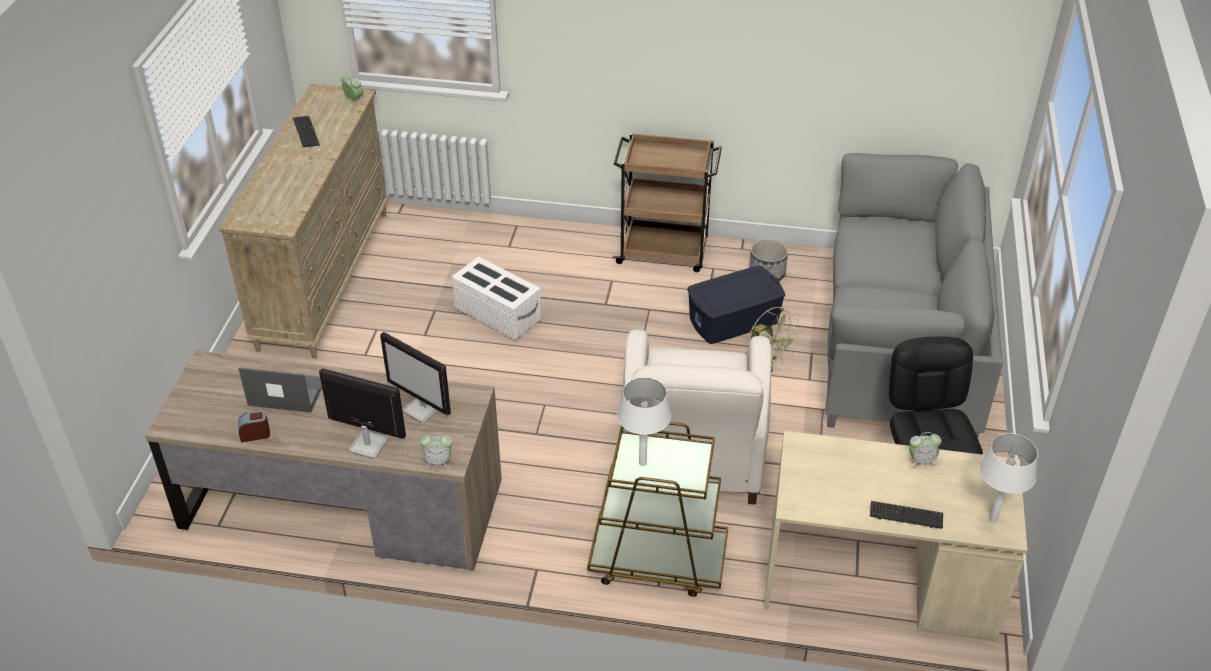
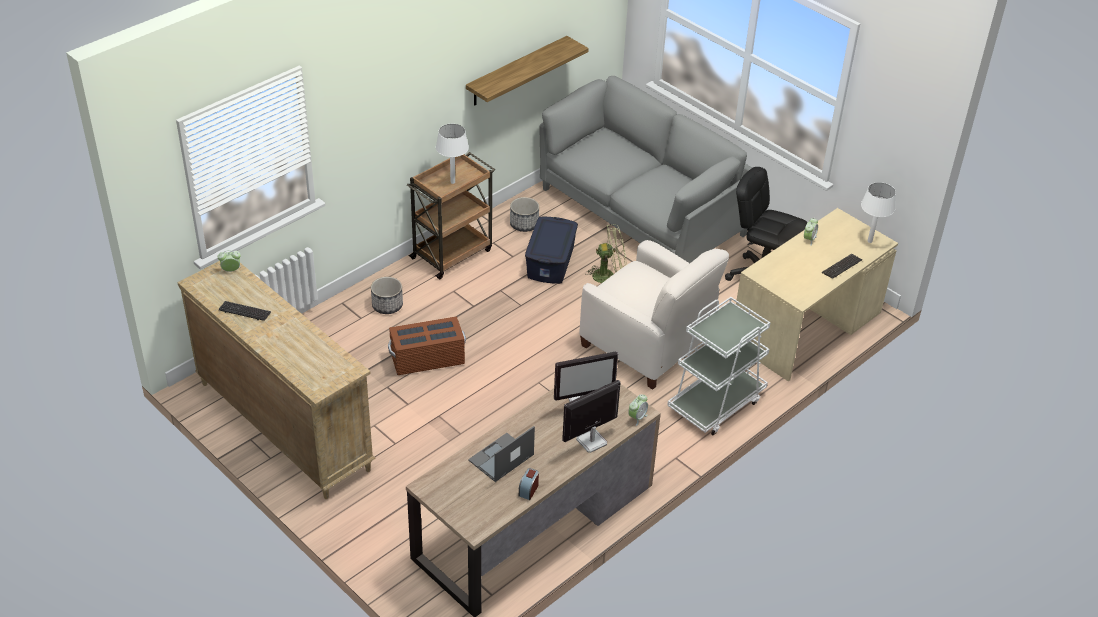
camera: 55 degrees left, 0 degrees up
(498, 315) = (427, 359): white storage box -> brown storage box
(543, 252) = (387, 305): none -> planter
(642, 463) = (720, 335): white table lamp -> white table lamp (452, 182)
(657, 561) = (716, 403): brown cart -> white cart
(822, 84) = (517, 71): none -> shelf

